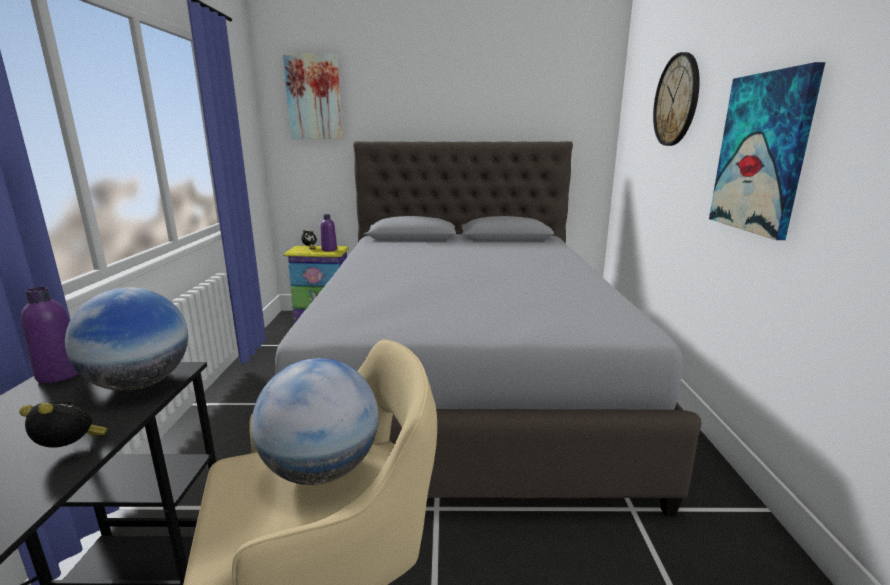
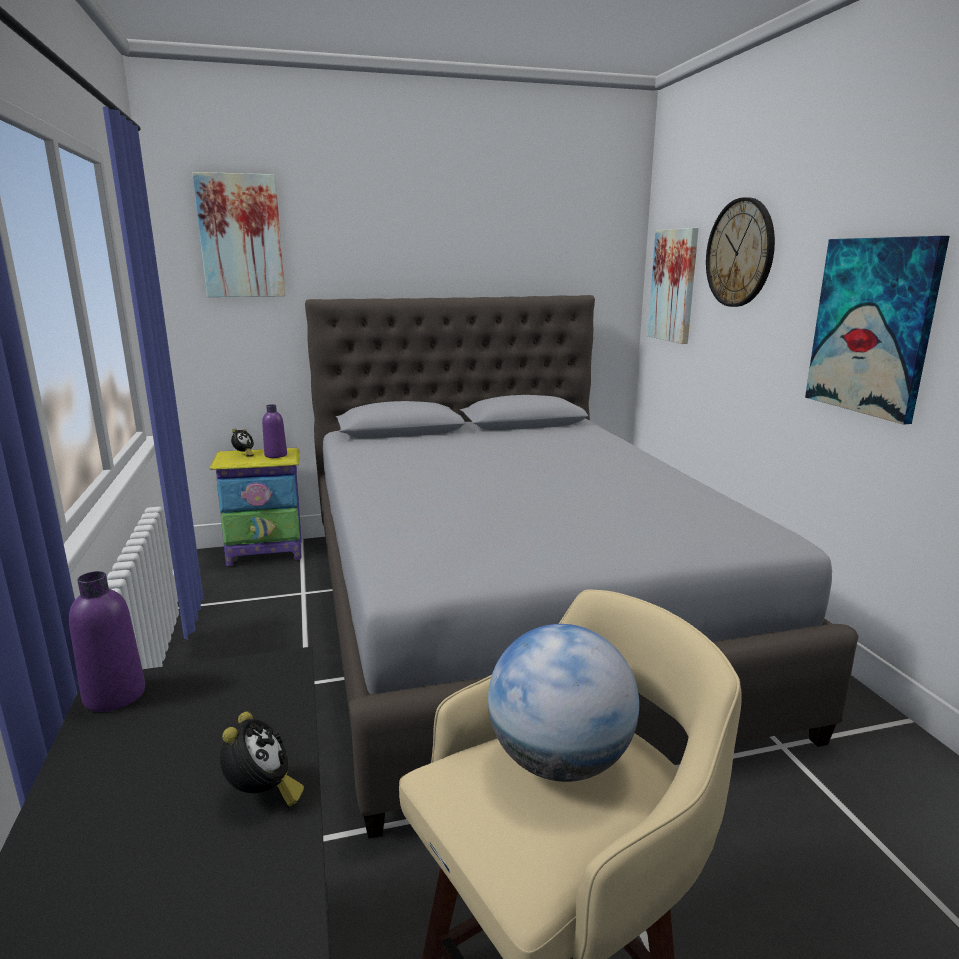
camera: 15 degrees left, 0 degrees up
(71, 449) = (262, 795): alarm clock -> alarm clock turned 90 degrees clockwise
(139, 384) = (253, 691): globe -> none
(635, 132) = (674, 285): none -> picture

